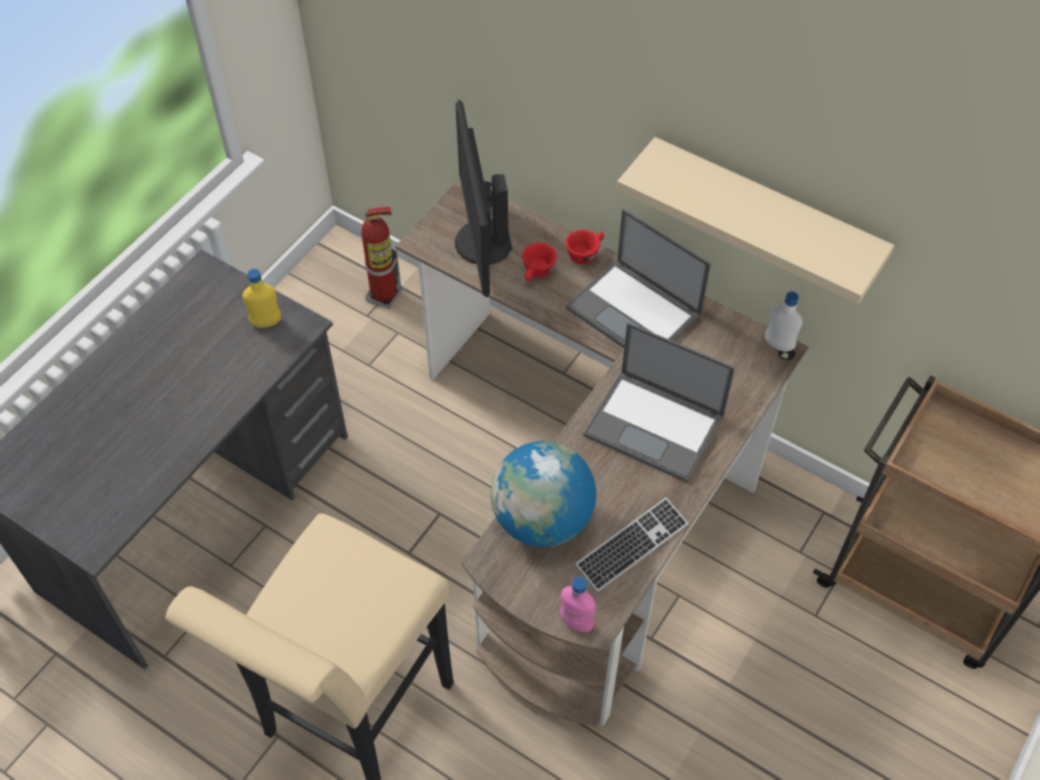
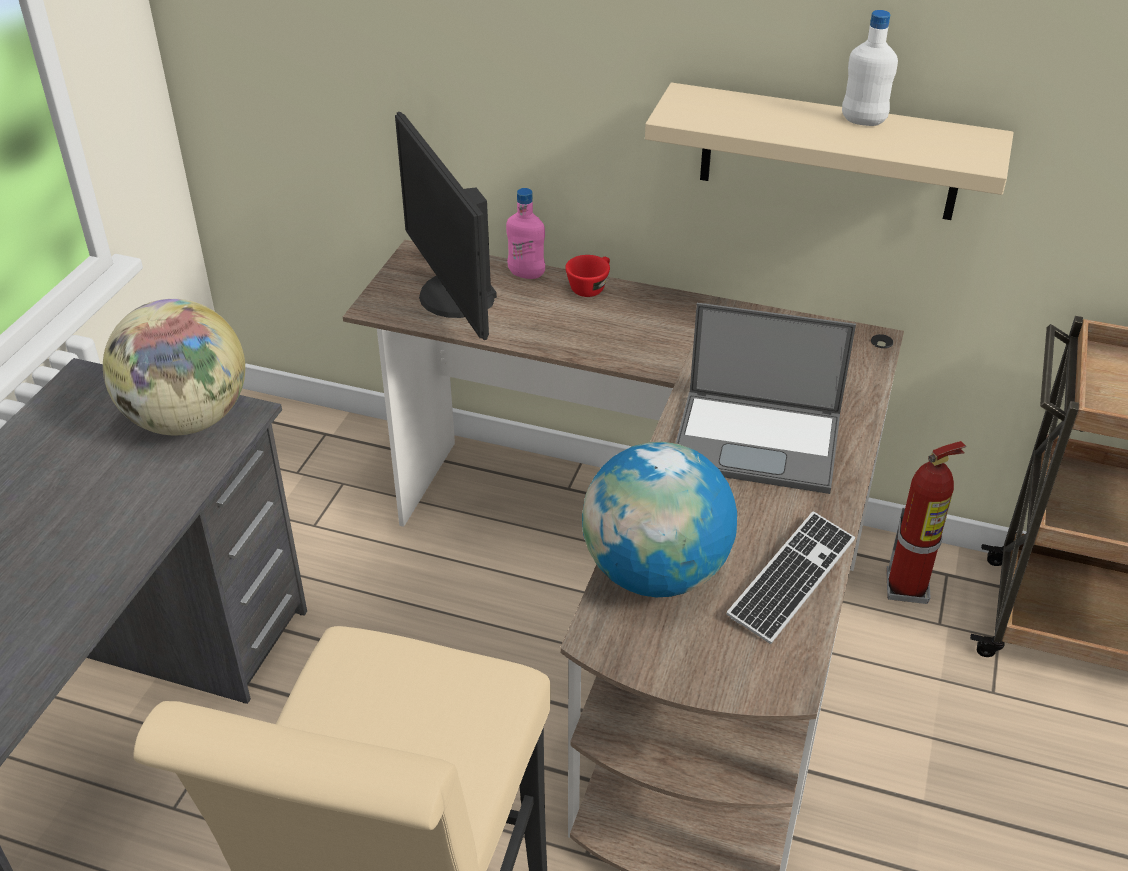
camera: 15 degrees left, 15 degrees down
(266, 322) = (187, 420): yellow bottle -> globe
(384, 296) = (314, 448): fire extinguisher -> fire extinguisher (908, 588)
(537, 273) = (538, 314): red cup -> none
(576, 622) = (758, 688): pink bottle -> pink bottle (526, 274)
(635, 312) = (678, 332): laptop -> none
(778, 345) = (869, 334): white bottle -> white bottle (863, 121)

